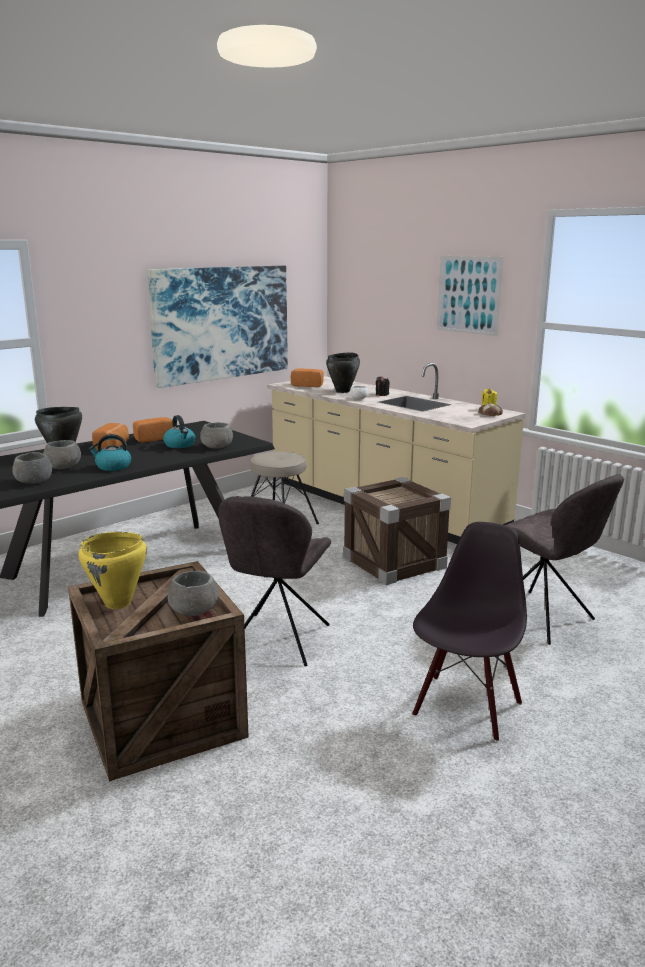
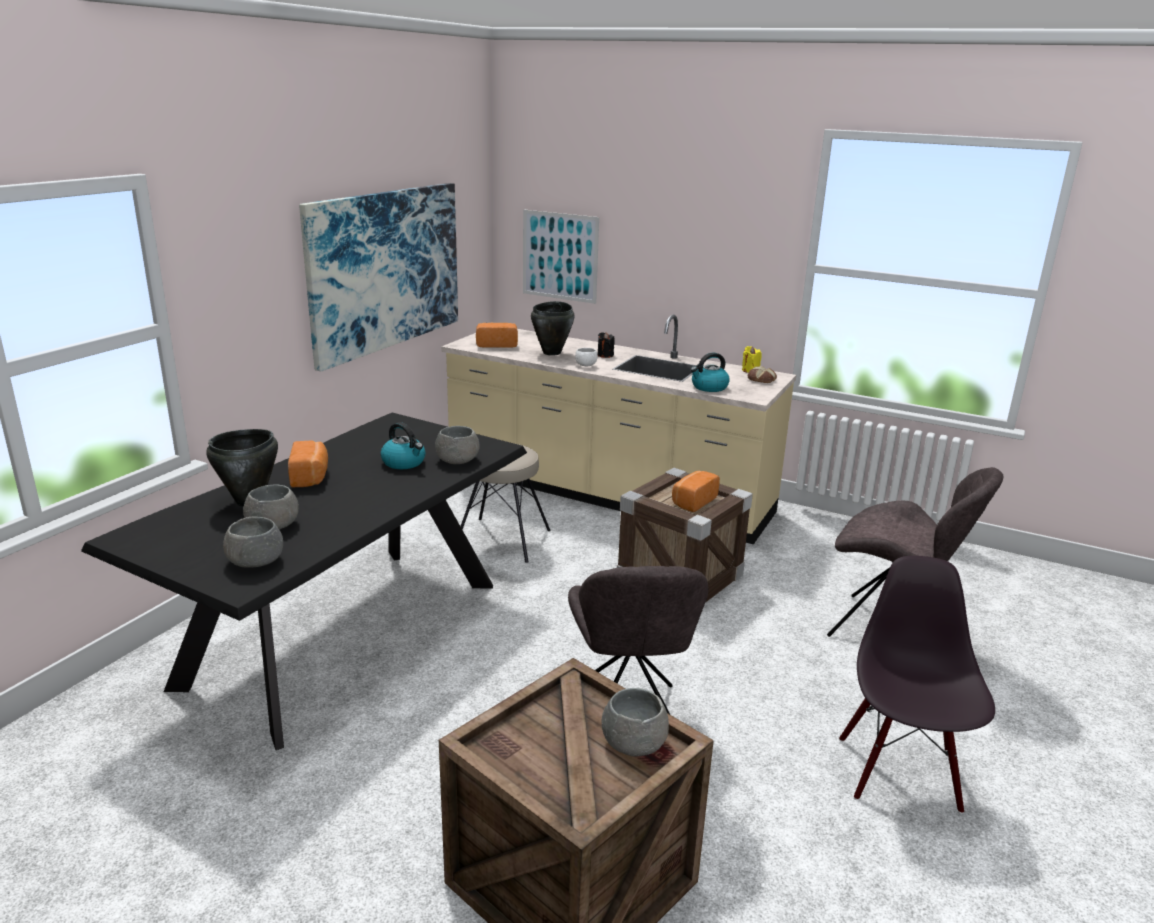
camera: 20 degrees left, 5 degrees up
(113, 467) = (348, 516): kettle -> kettle (709, 387)
(118, 603) = (525, 752): yellow cooking pot -> none
(153, 438) = (354, 454): bread -> bread (692, 501)
(468, 295) = (710, 227): picture -> picture (560, 256)

